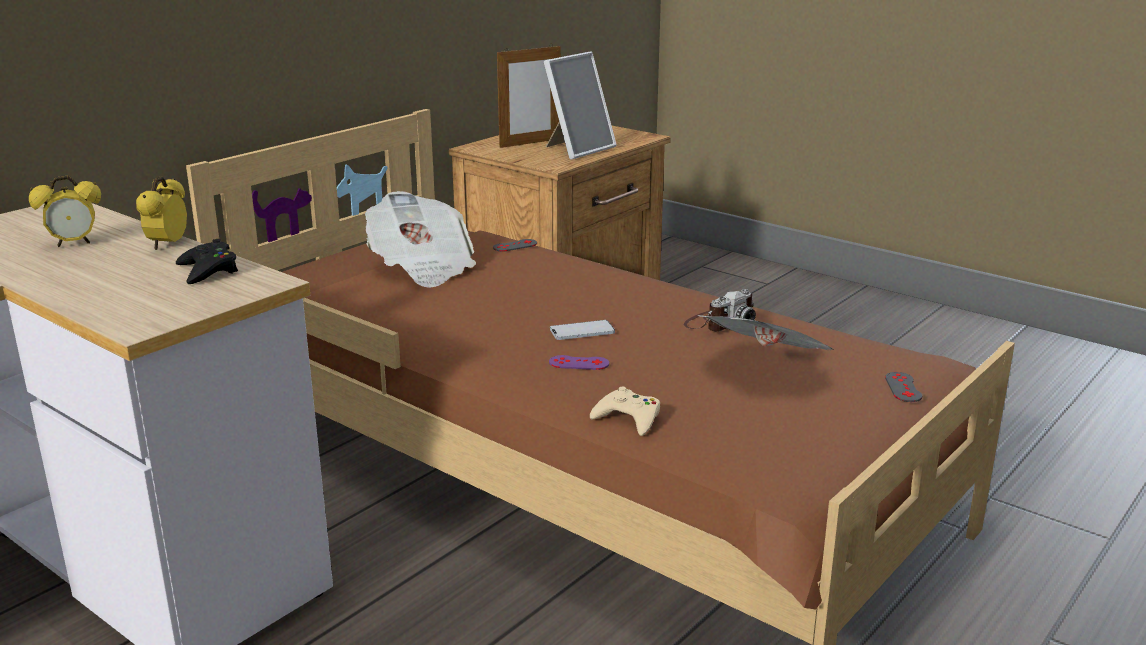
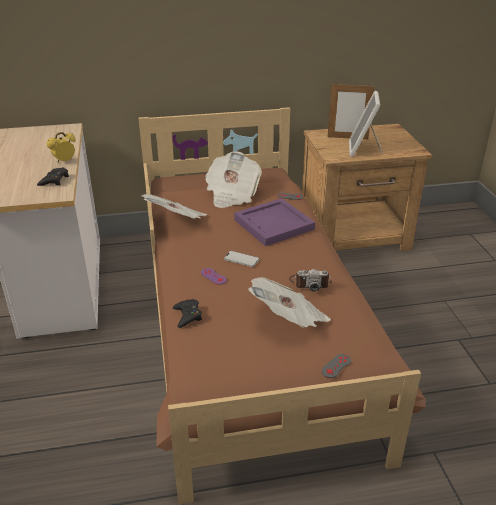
camera: 40 degrees right, 10 degrees up
(74, 243) = (42, 149): alarm clock -> none
(392, 324) = (176, 221): none -> newspaper
(550, 281) = (272, 224): none -> purple tray
(577, 149) = (363, 150): picture frame -> picture frame turned 105 degrees clockwise
(628, 418) = (187, 316): beige game controller -> black game controller

